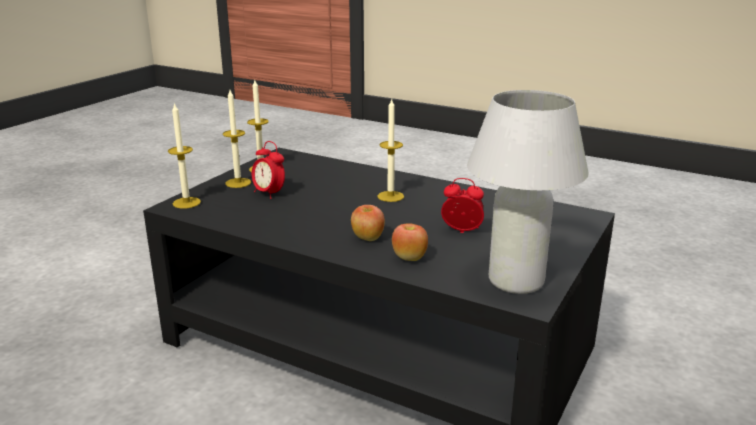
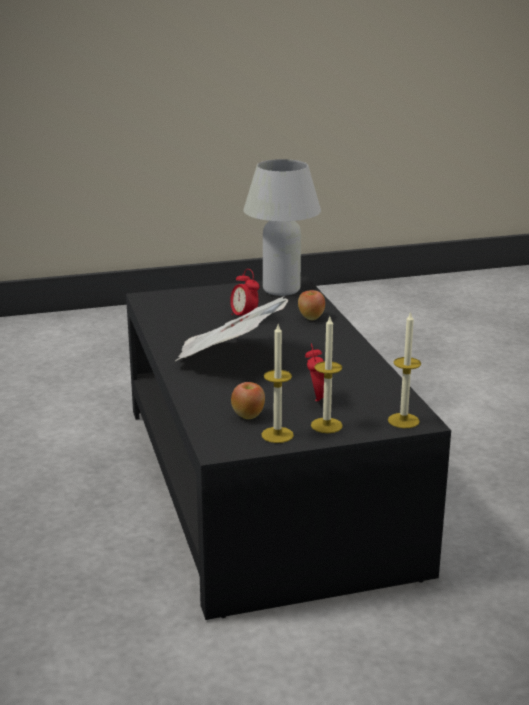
camera: 135 degrees left, 0 degrees up
(367, 238) = (311, 337): apple -> apple (248, 415)
(390, 196) = (229, 357): candle -> newspaper

